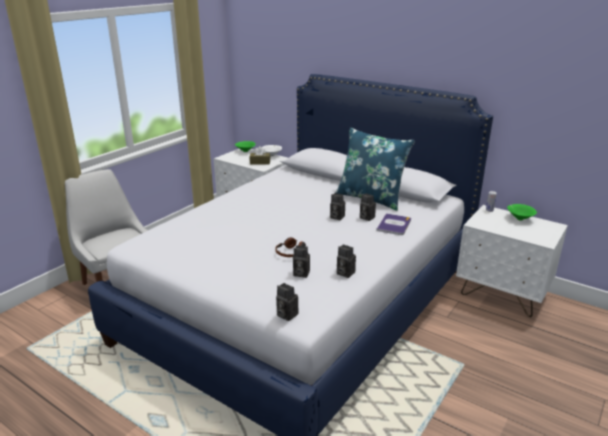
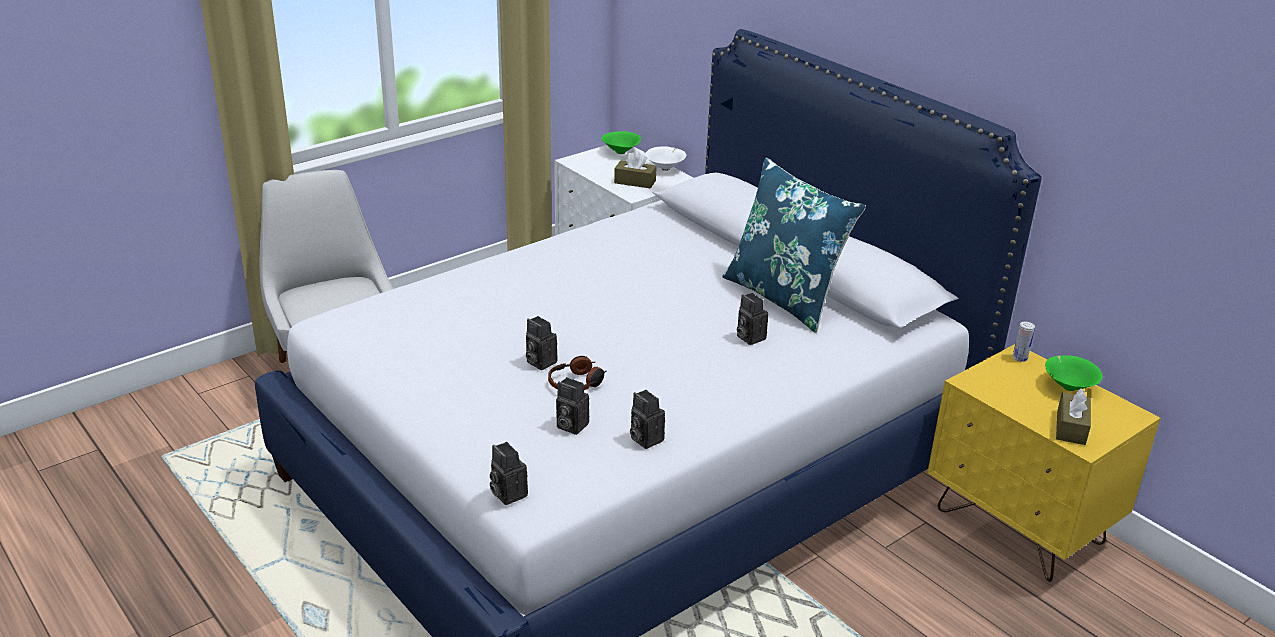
camera: 15 degrees right, 5 degrees up
(336, 217) = (695, 327): camera -> camera (539, 362)
(394, 225) = (791, 361): book -> none
(502, 295) = (1020, 527): white nightstand -> yellow nightstand
(533, 235) = (1071, 427): none -> brown tissue box

